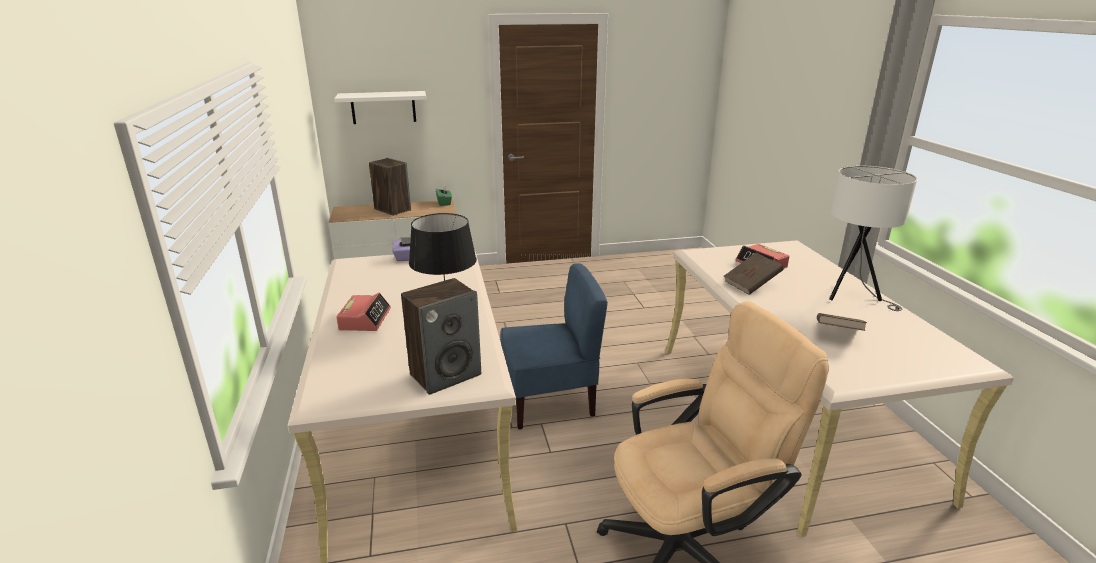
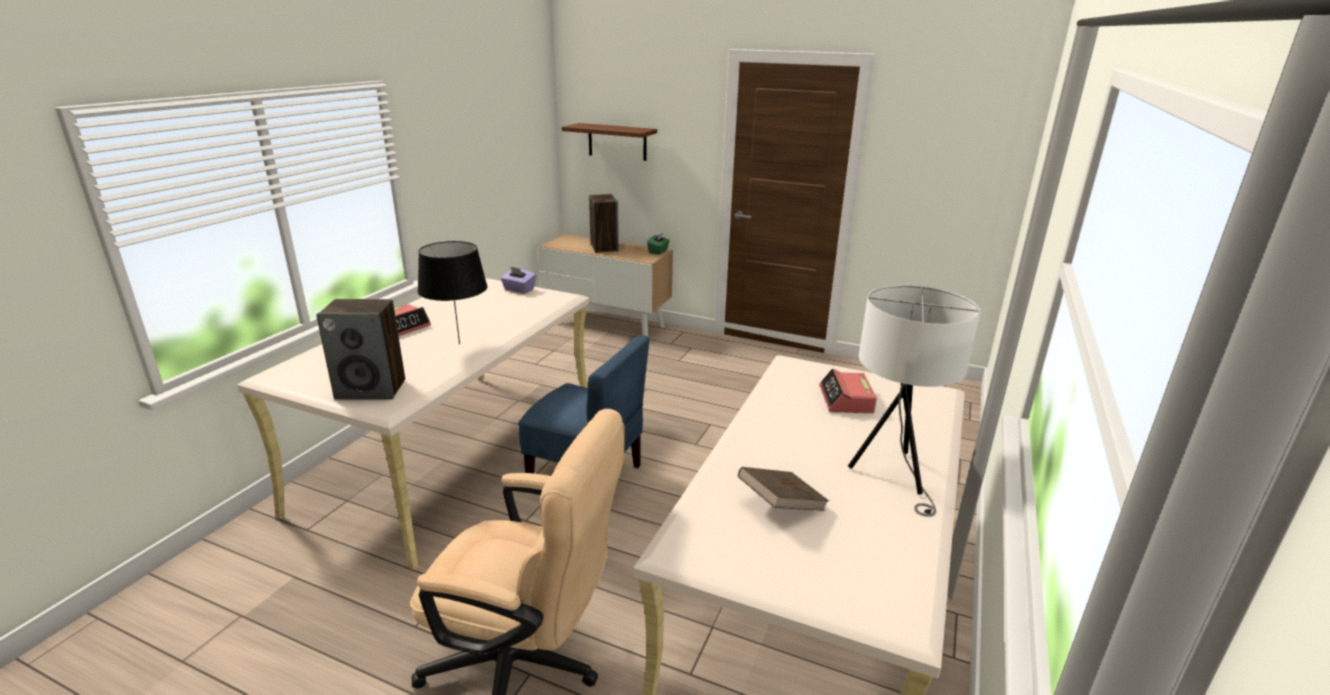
camera: 35 degrees right, 0 degrees up
(383, 107) = (617, 142): white shelf -> brown shelf
(751, 284) = (788, 416): brown book -> none

